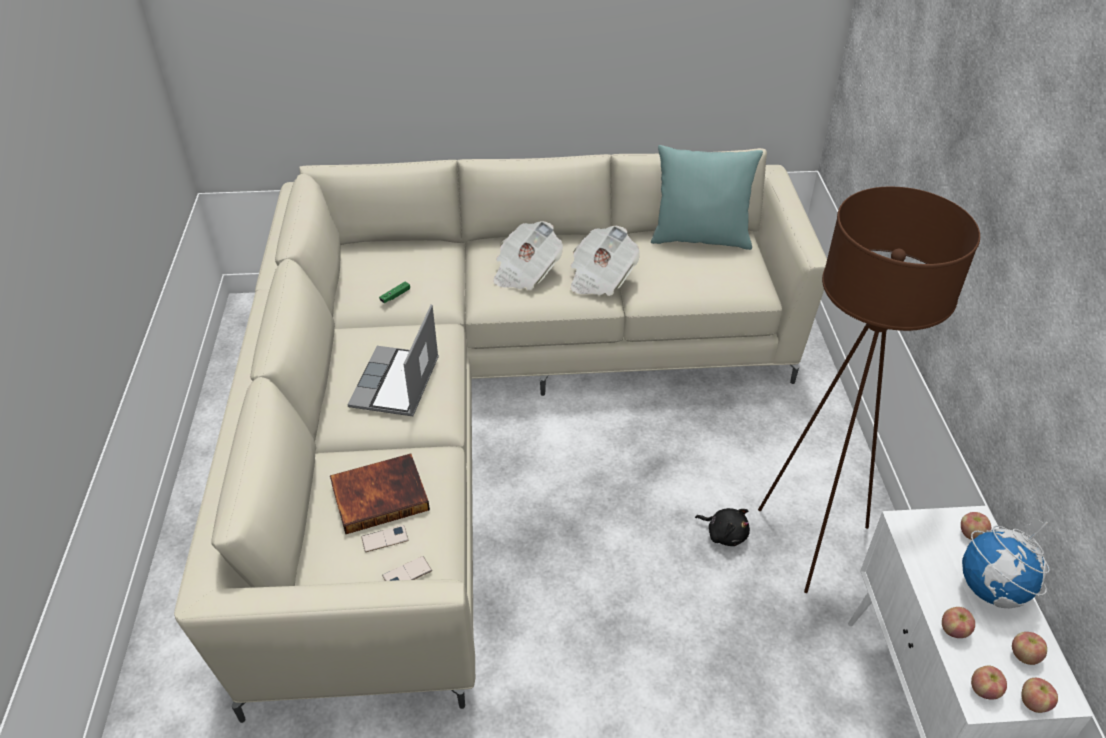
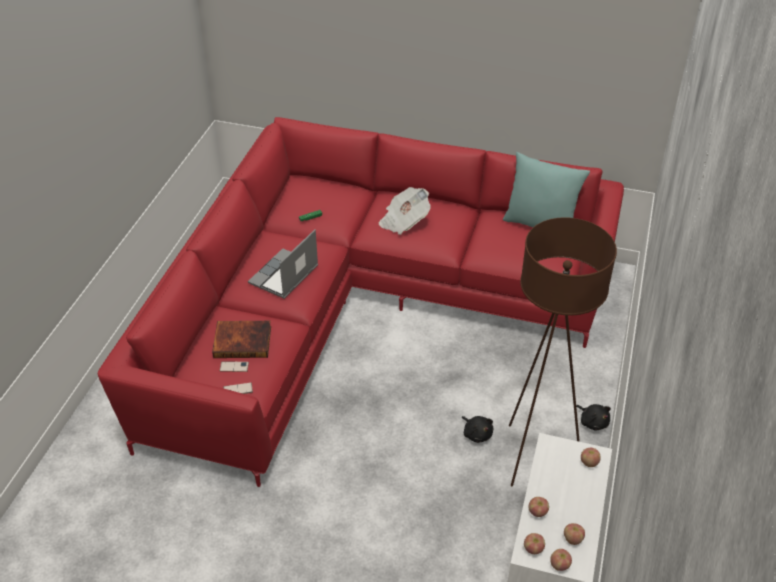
camera: 20 degrees right, 0 degrees up
(482, 407) = (356, 308): beige sofa -> red sofa
(600, 277) = (453, 237): newspaper -> none
(856, 475) = (593, 422): none -> black plush toy
(993, 589) = (580, 497): globe -> none

